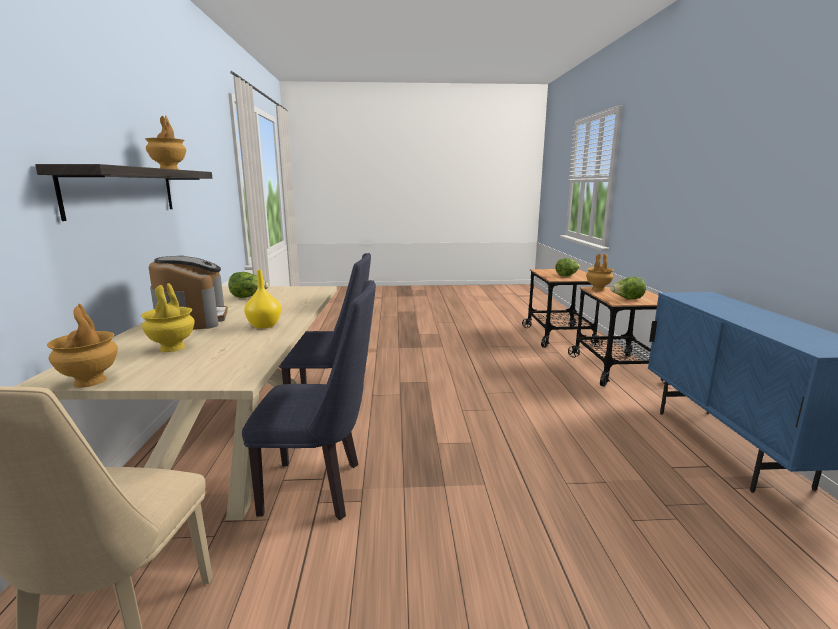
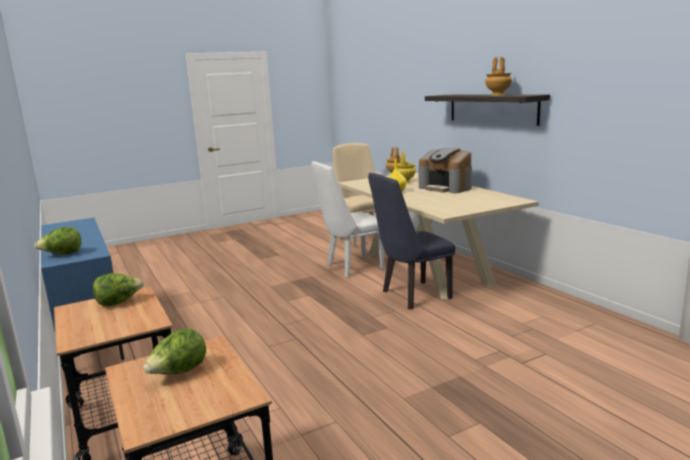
camera: 155 degrees right, 0 degrees up
(248, 297) = (470, 199): lettuce -> lettuce (62, 255)
(321, 488) = (350, 267): blue chair -> white chair
(597, 289) = (144, 322): brown vase -> none

